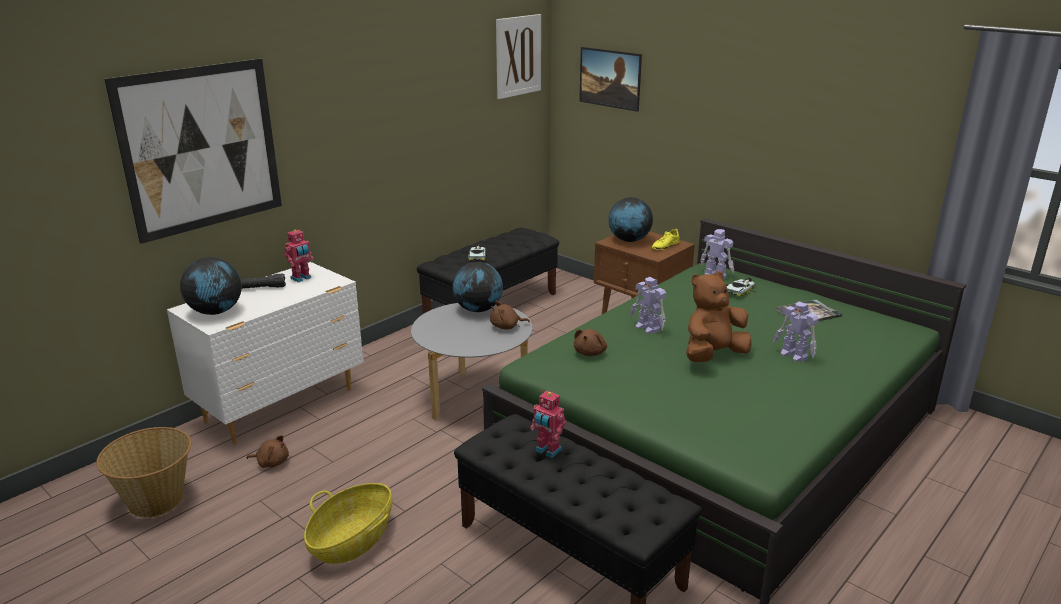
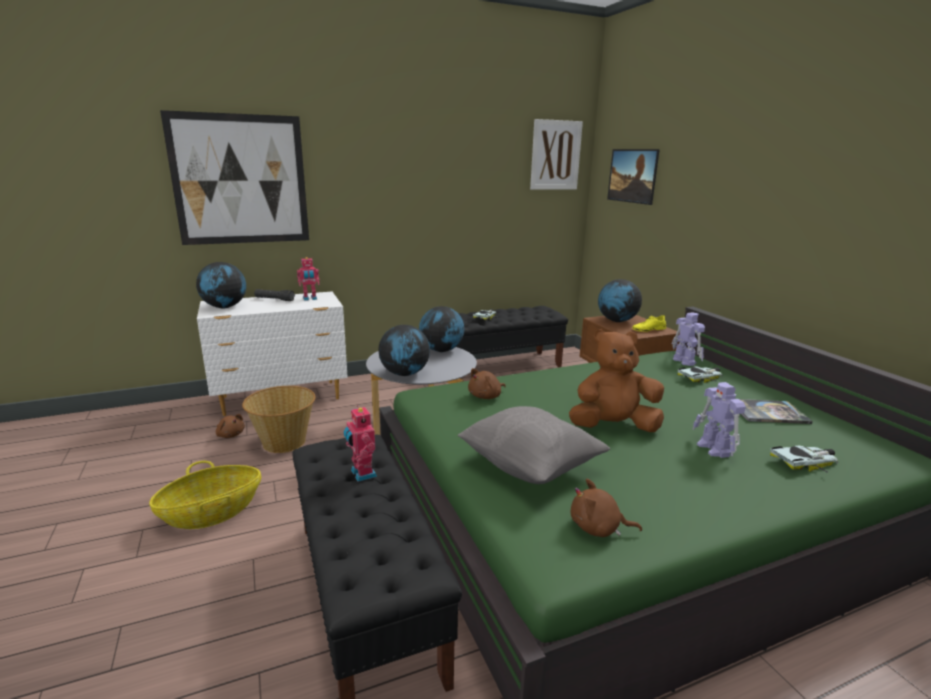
camera: 25 degrees right, 5 degrees down
(156, 501) = (133, 440): basket -> basket (284, 443)
(473, 346) = (405, 374): none -> globe
(506, 327) = (449, 366): brown plush toy -> brown plush toy (598, 528)
(648, 328) = (567, 389): toy robot -> none
(684, 406) = (529, 467): none -> grey pillow
(856, 350) = (806, 462): none -> toy car

